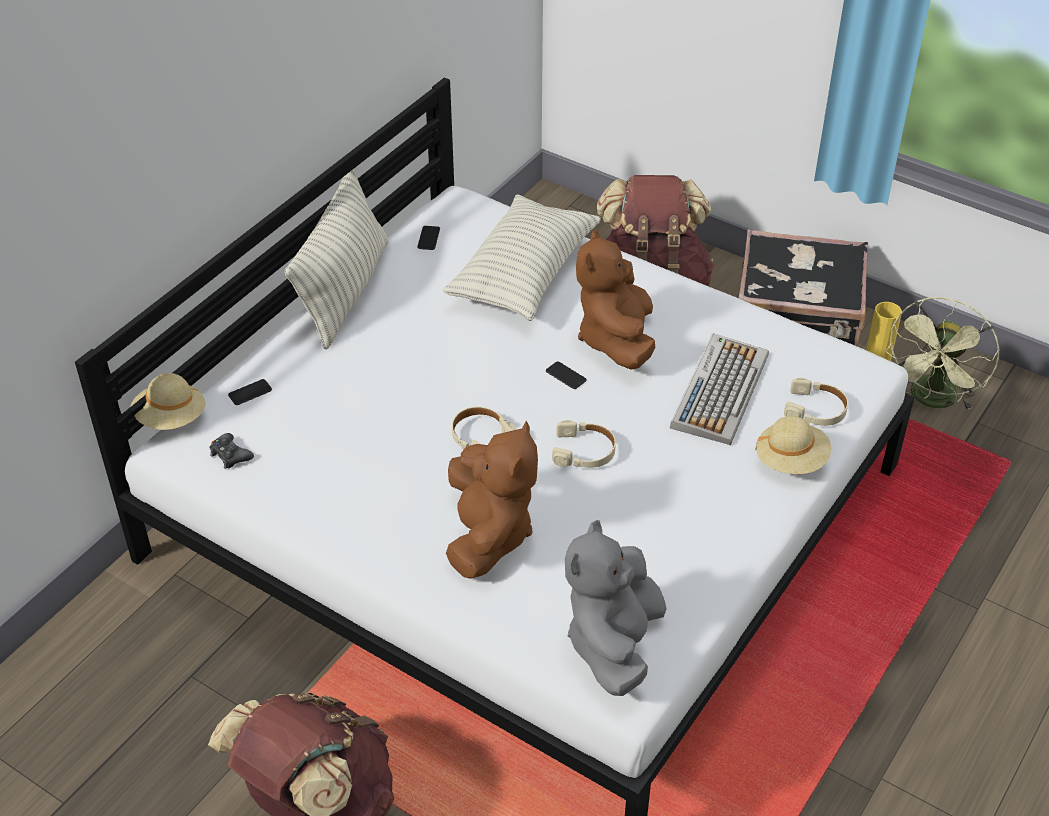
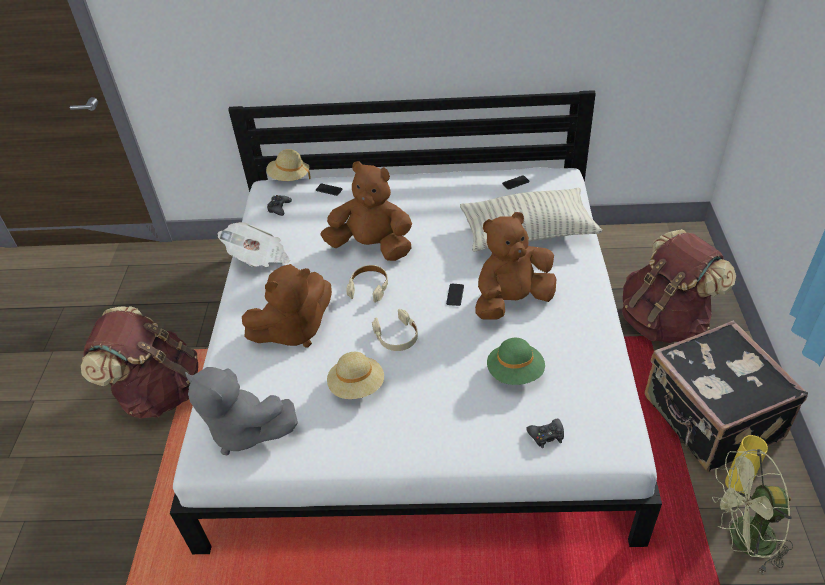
camera: 60 degrees right, 0 degrees up
(316, 516) = (259, 258): none -> newspaper
(345, 291) = (438, 178): pillow -> none
(409, 404) = (372, 247): none -> brown plush toy
(613, 643) = (244, 430): grey plush toy -> grey plush toy turned 135 degrees counterclockwise
(719, 389) = (515, 373): keyboard -> green hat
(791, 460) = (481, 445): beige hat -> beige hat (357, 386)
(816, 410) = (546, 435): beige headphones -> black game controller

